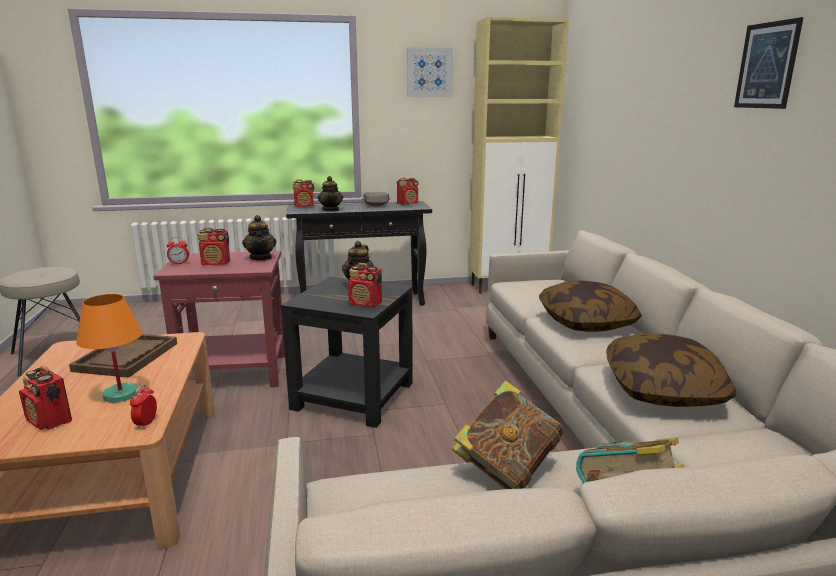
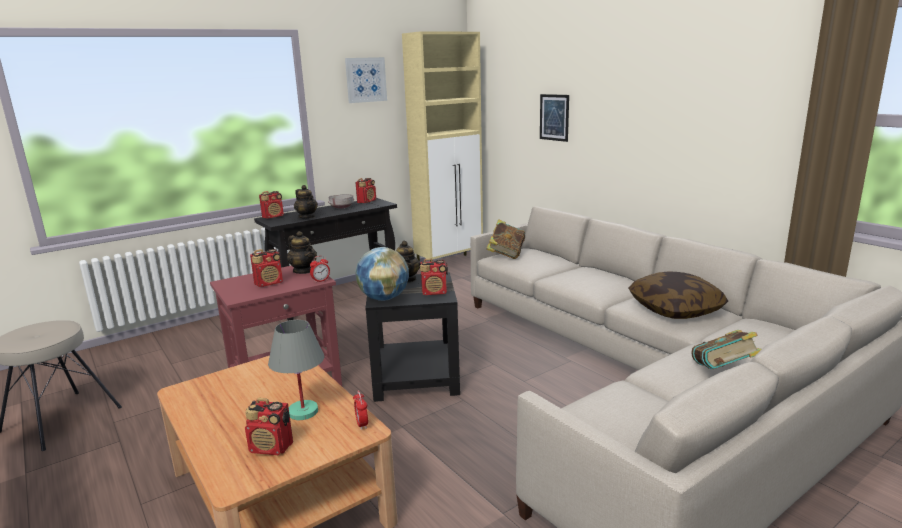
camera: 25 degrees left, 0 degrees up
(120, 395) = (302, 412): orange table lamp -> grey table lamp
(126, 357) = (256, 384): brown tray -> none
(179, 263) = (232, 290): alarm clock -> alarm clock (321, 281)
(310, 299) = (384, 298): none -> globe
(506, 468) = (643, 378): book -> book (506, 254)
(586, 322) = (581, 276): pillow -> none
(767, 65) = (677, 79): picture -> picture (554, 117)

